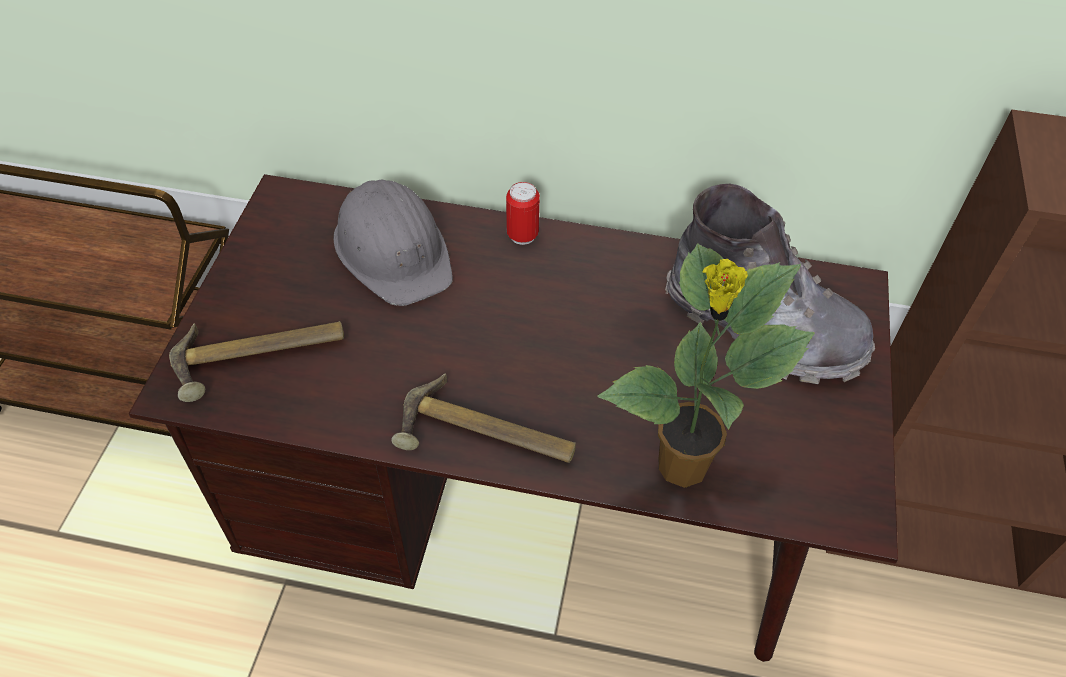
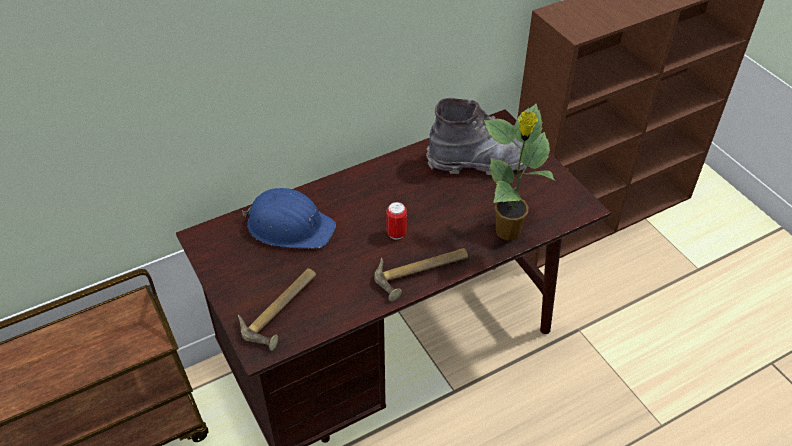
camera: 40 degrees left, 5 degrees down
(394, 251) = (289, 226): grey hard hat -> blue hard hat
(522, 235) = (342, 183): can -> can (396, 233)

